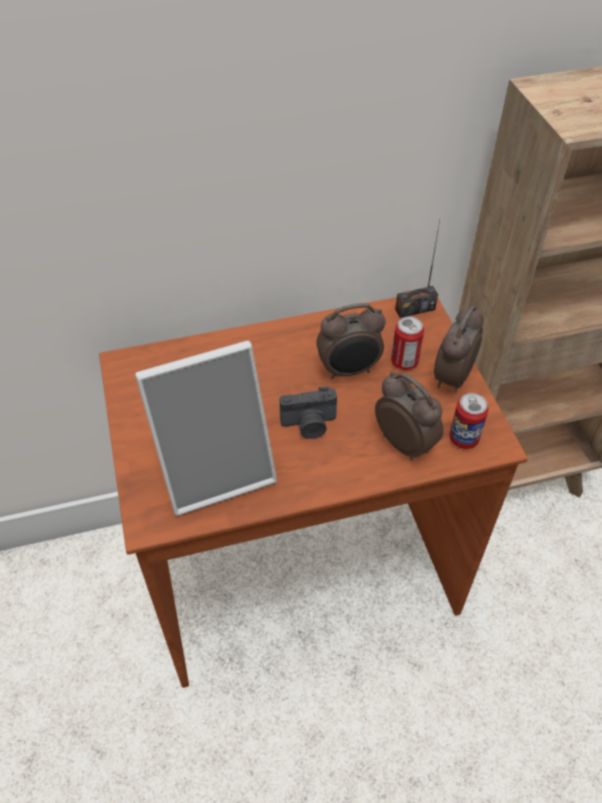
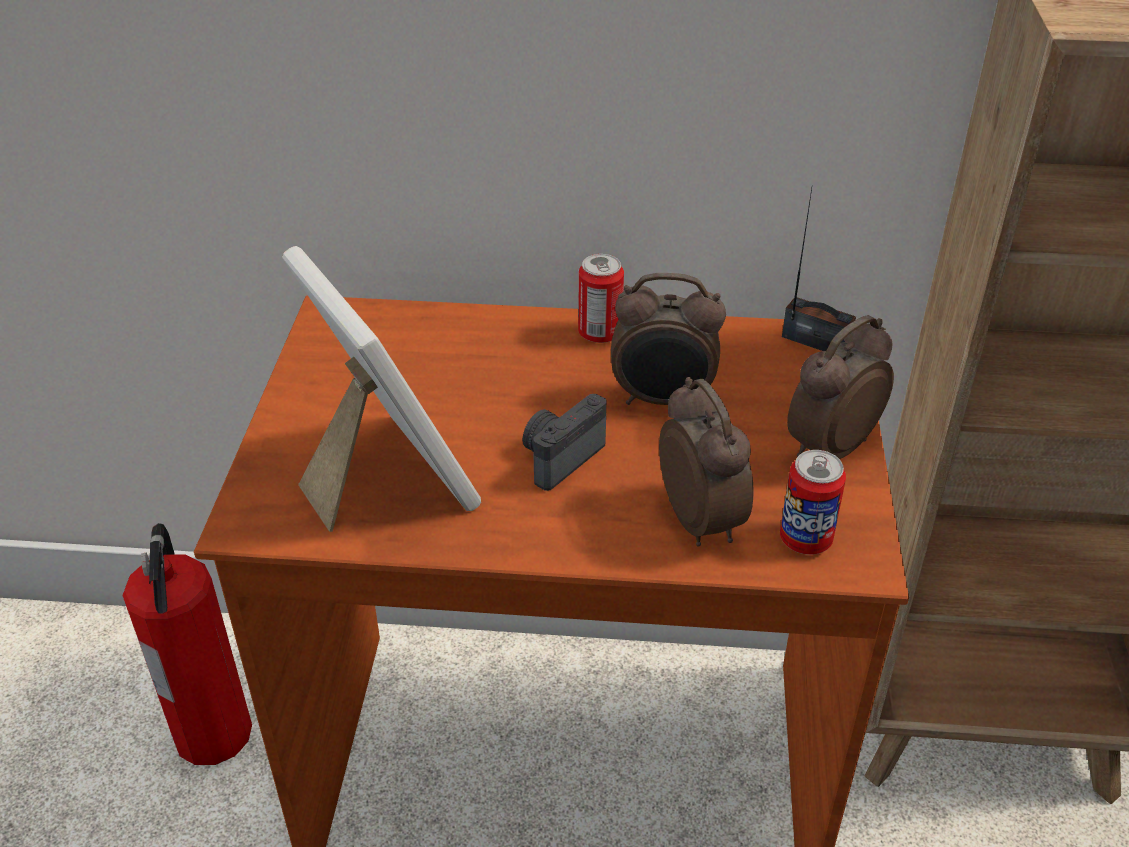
camera: 20 degrees right, 10 degrees down
(85, 614) = (213, 731): none -> fire extinguisher
(216, 469) = (384, 480): picture frame -> picture frame turned 120 degrees counterclockwise
(309, 425) = (559, 457): camera -> camera turned 120 degrees clockwise
(404, 362) = (760, 408): can -> can (599, 334)
(415, 309) = (815, 342): radio -> radio turned 150 degrees counterclockwise

